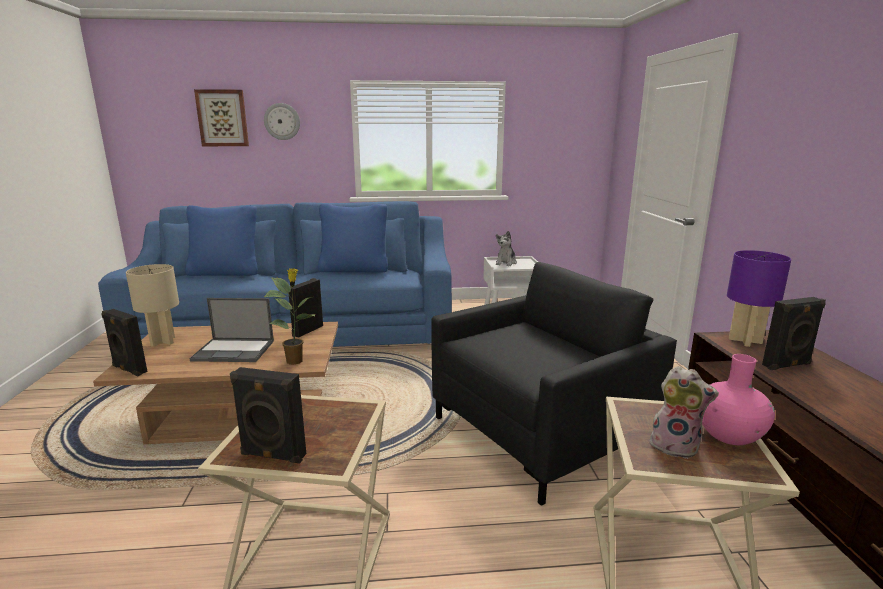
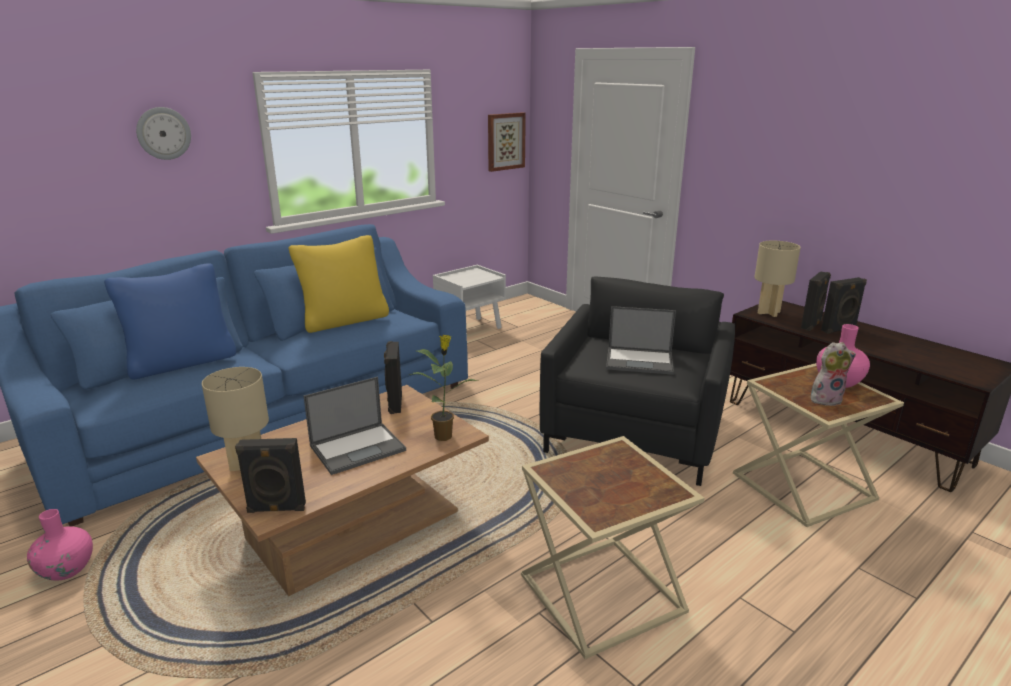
camera: 35 degrees left, 5 degrees up
(91, 381) = (67, 570): none -> pink vase
(222, 118) = (68, 134): picture -> picture (505, 141)
(272, 455) = (627, 505): black speaker -> black speaker (839, 330)
(354, 269) = (344, 320): blue pillow -> yellow pillow
(506, 263) = (462, 277): plush toy -> none
(528, 350) = (640, 361): none -> laptop
(745, 341) = (769, 313): purple table lamp -> beige table lamp

